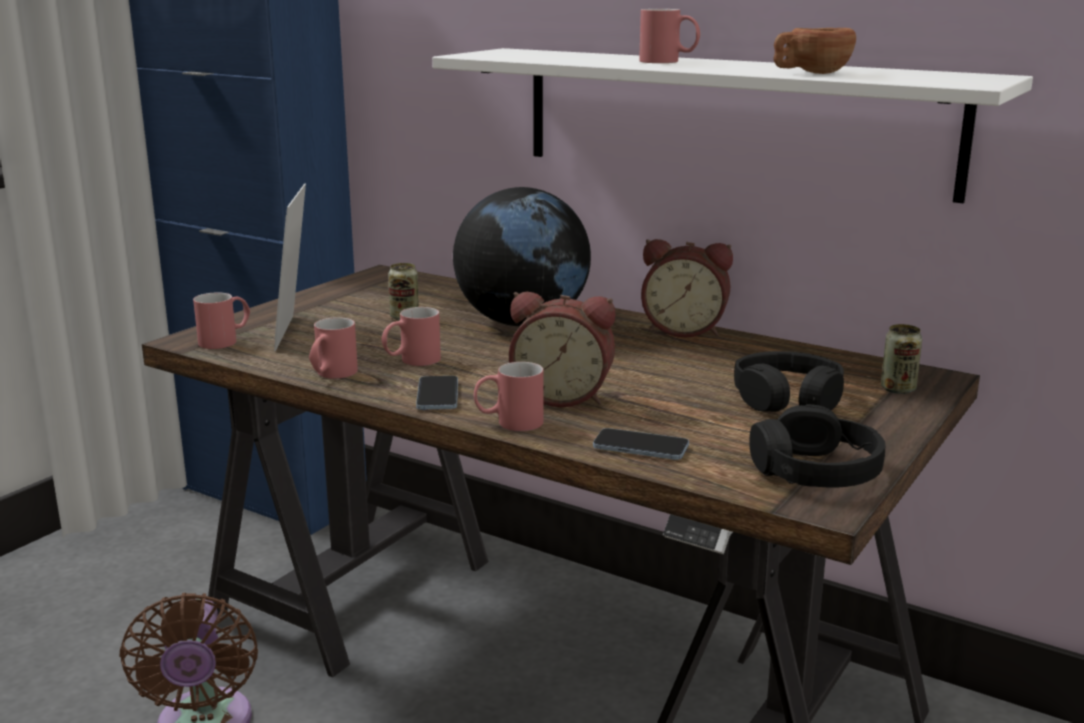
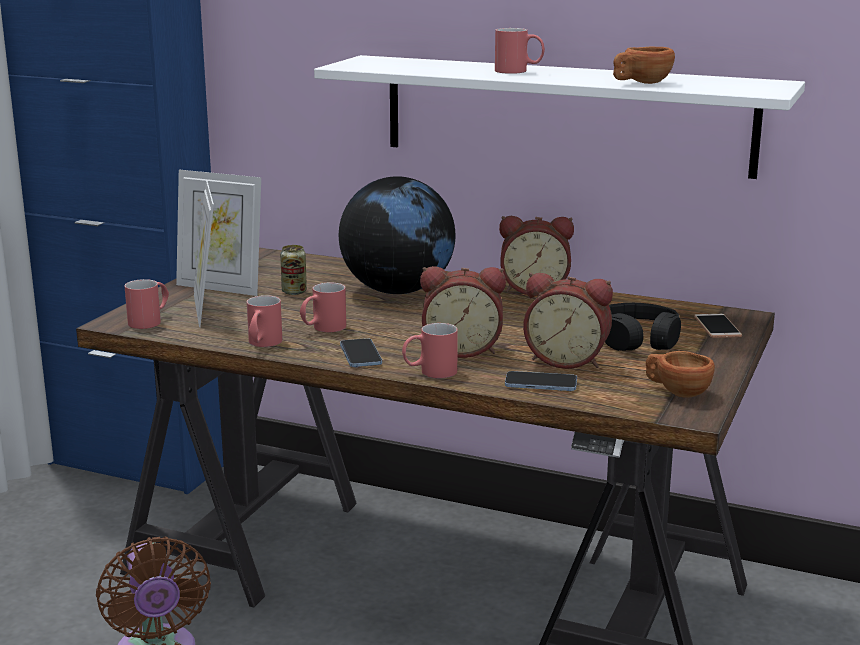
camera: 10 degrees left, 0 degrees up
(327, 308) = (221, 287): none -> picture frame
(688, 418) = (567, 360): none -> alarm clock
(815, 471) = (676, 392): black headphones -> brown cup
(898, 389) = (717, 327): can -> phone

